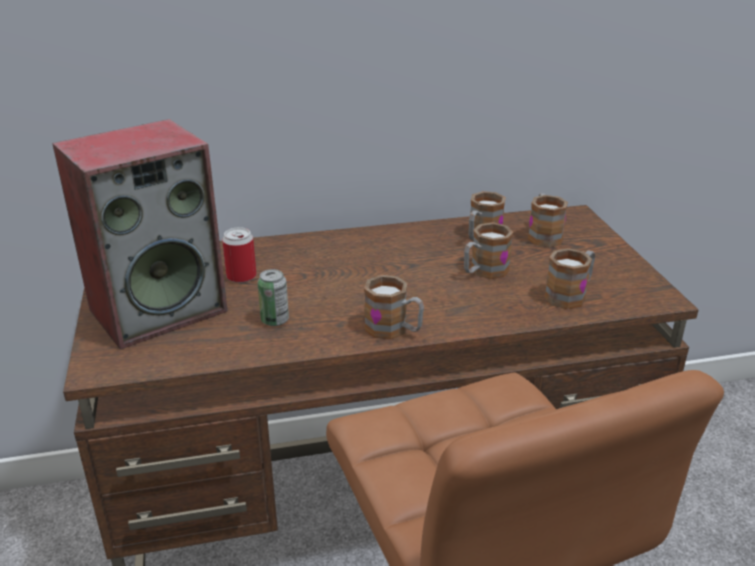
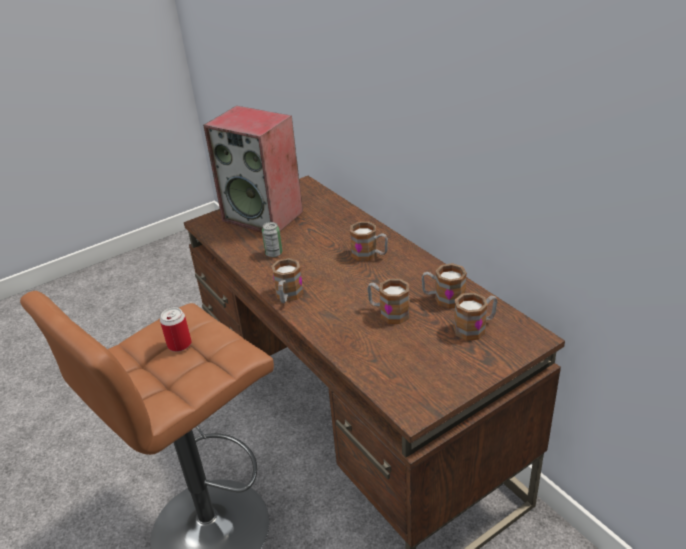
camera: 70 degrees right, 5 degrees up
(241, 276) = (314, 226): can -> can (179, 344)
(570, 295) = (383, 361): mug -> mug (369, 255)

